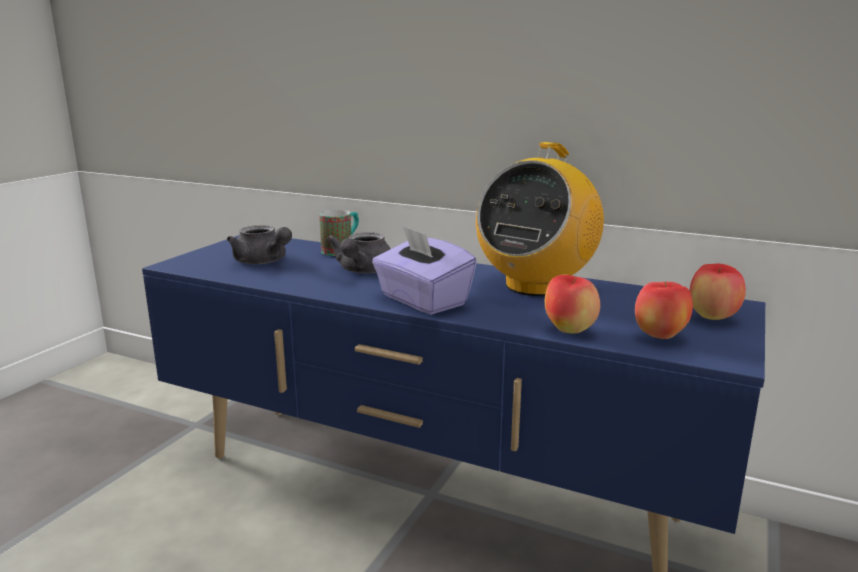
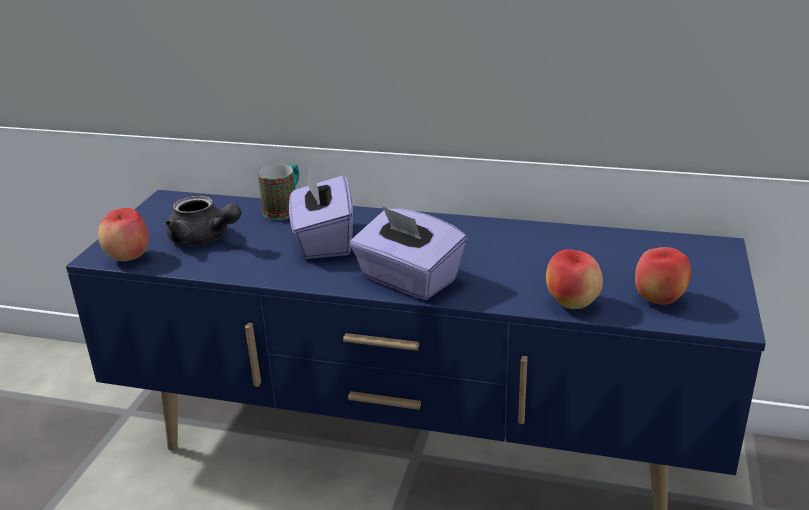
camera: 10 degrees left, 10 degrees up
(362, 271) = (323, 241): grey teapot -> purple tissue box
(535, 286) = (515, 242): radio -> none
(712, 317) = (701, 267): apple -> apple (129, 258)

